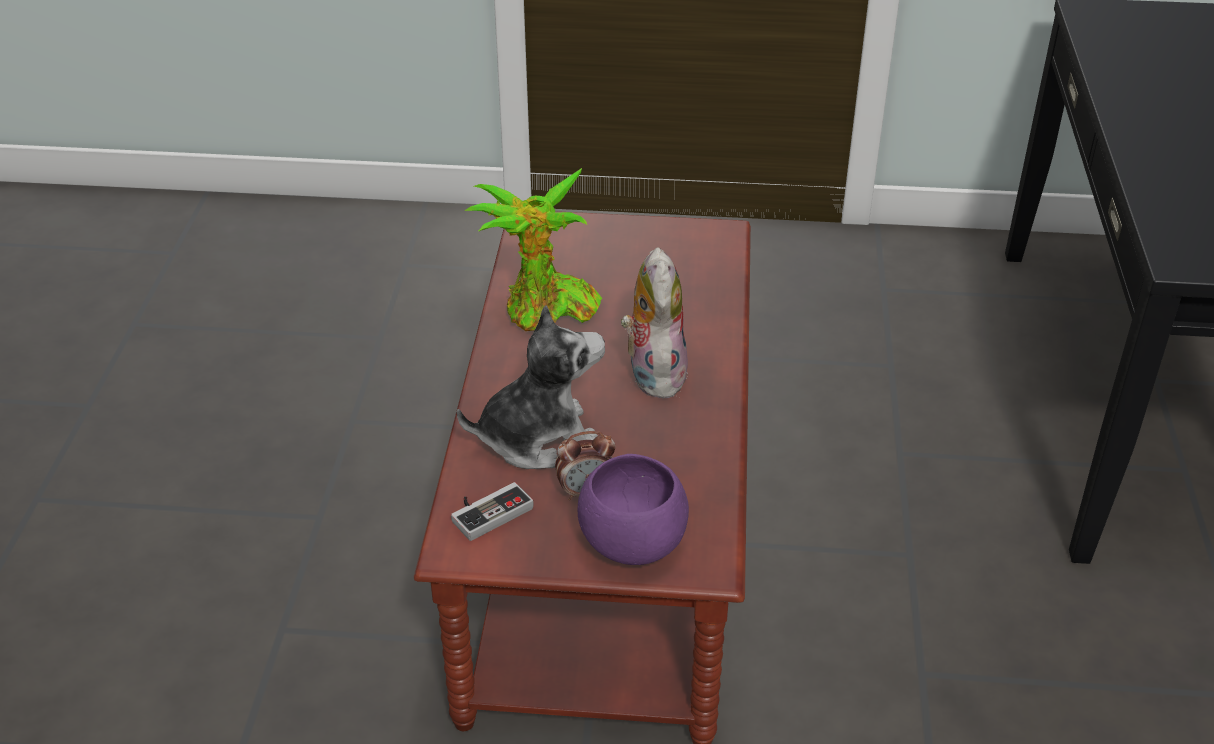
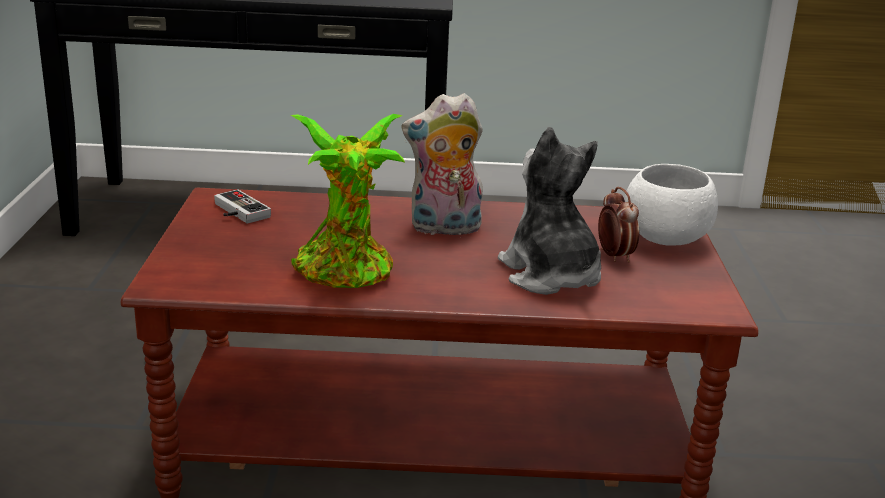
camera: 95 degrees left, 15 degrees down
(488, 511) = (660, 295): game controller -> game controller (236, 212)
(633, 543) = (665, 240): purple bowl -> white bowl

